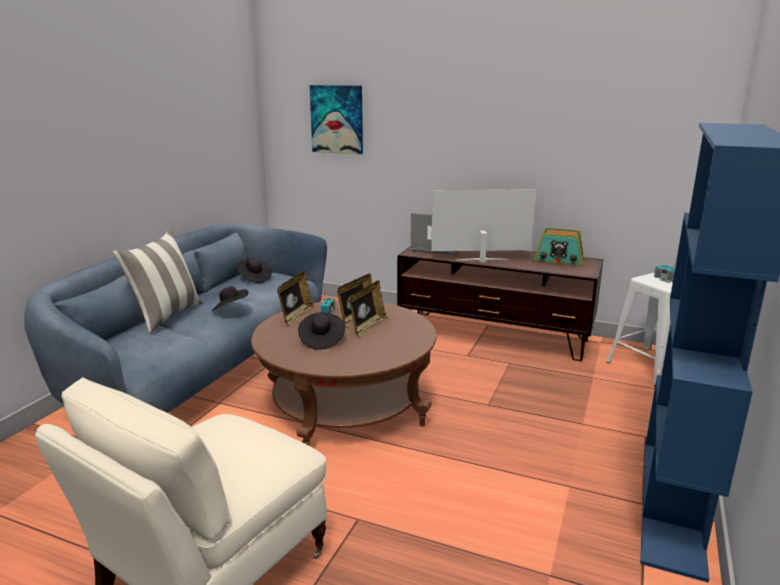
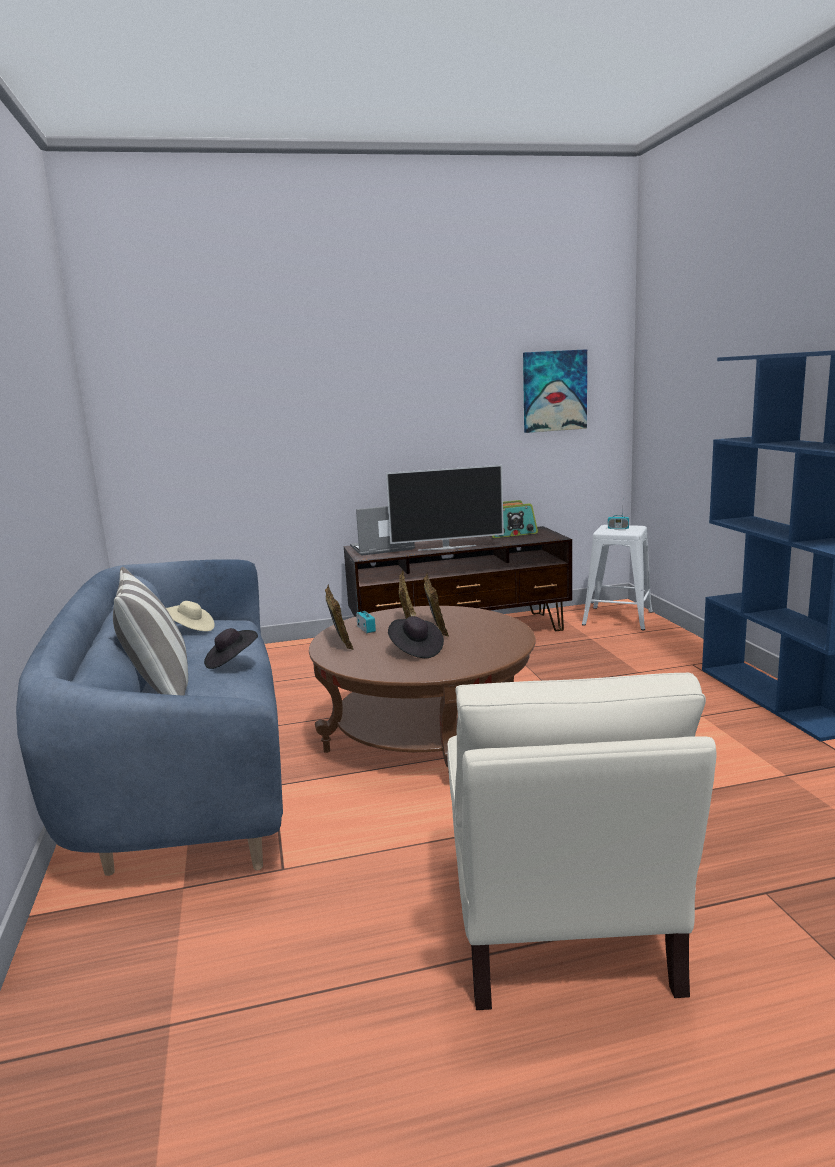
camera: 35 degrees left, 5 degrees down
(254, 278) = (191, 629): black hat -> beige hat
(337, 119) = (212, 412): picture -> picture (554, 391)
(481, 260) = (447, 548): television -> television turned 150 degrees counterclockwise

